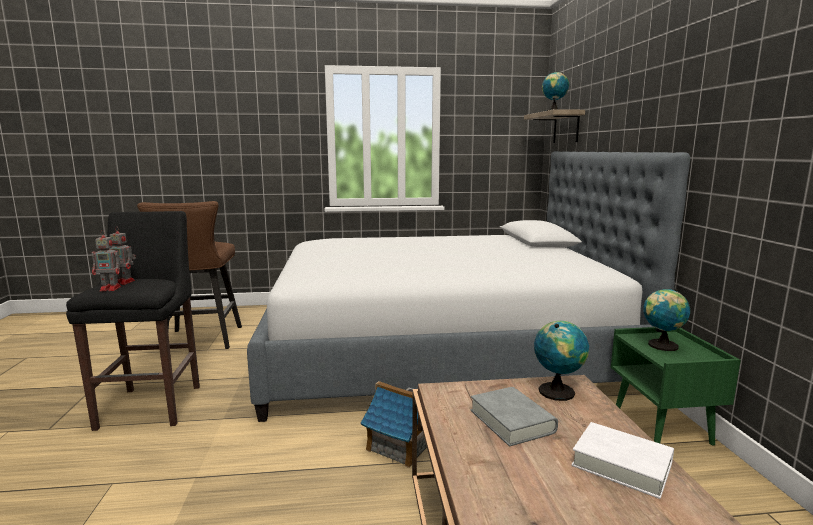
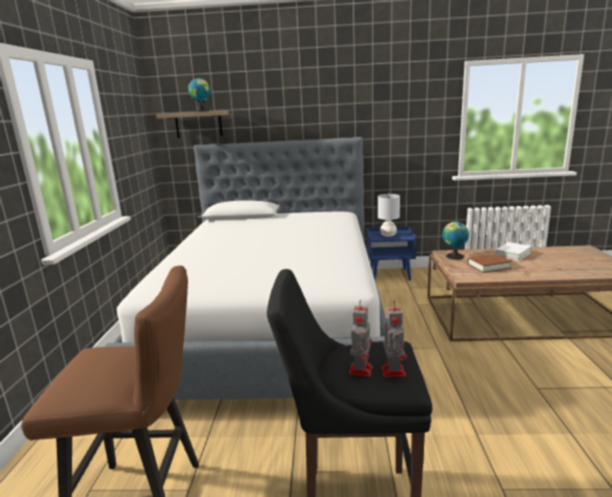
camera: 80 degrees left, 5 degrees up
(402, 445) = (417, 344): toy house -> none
(512, 421) = (488, 266): grey book -> brown book
(661, 346) = (388, 235): globe -> grey table lamp
(663, 426) = (390, 275): green nightstand -> blue nightstand

